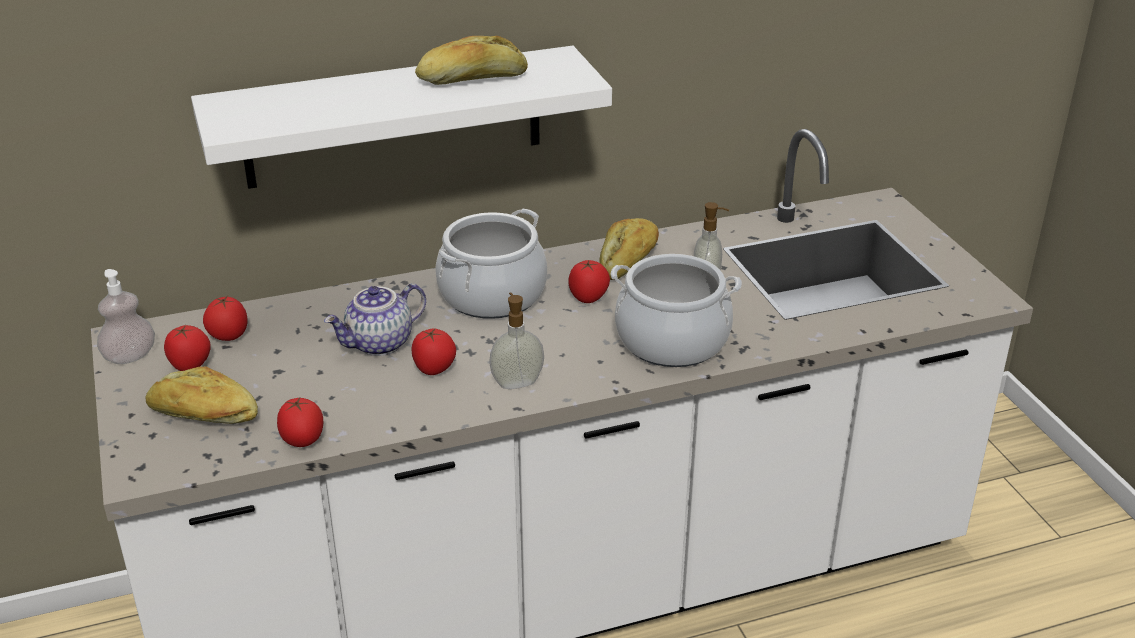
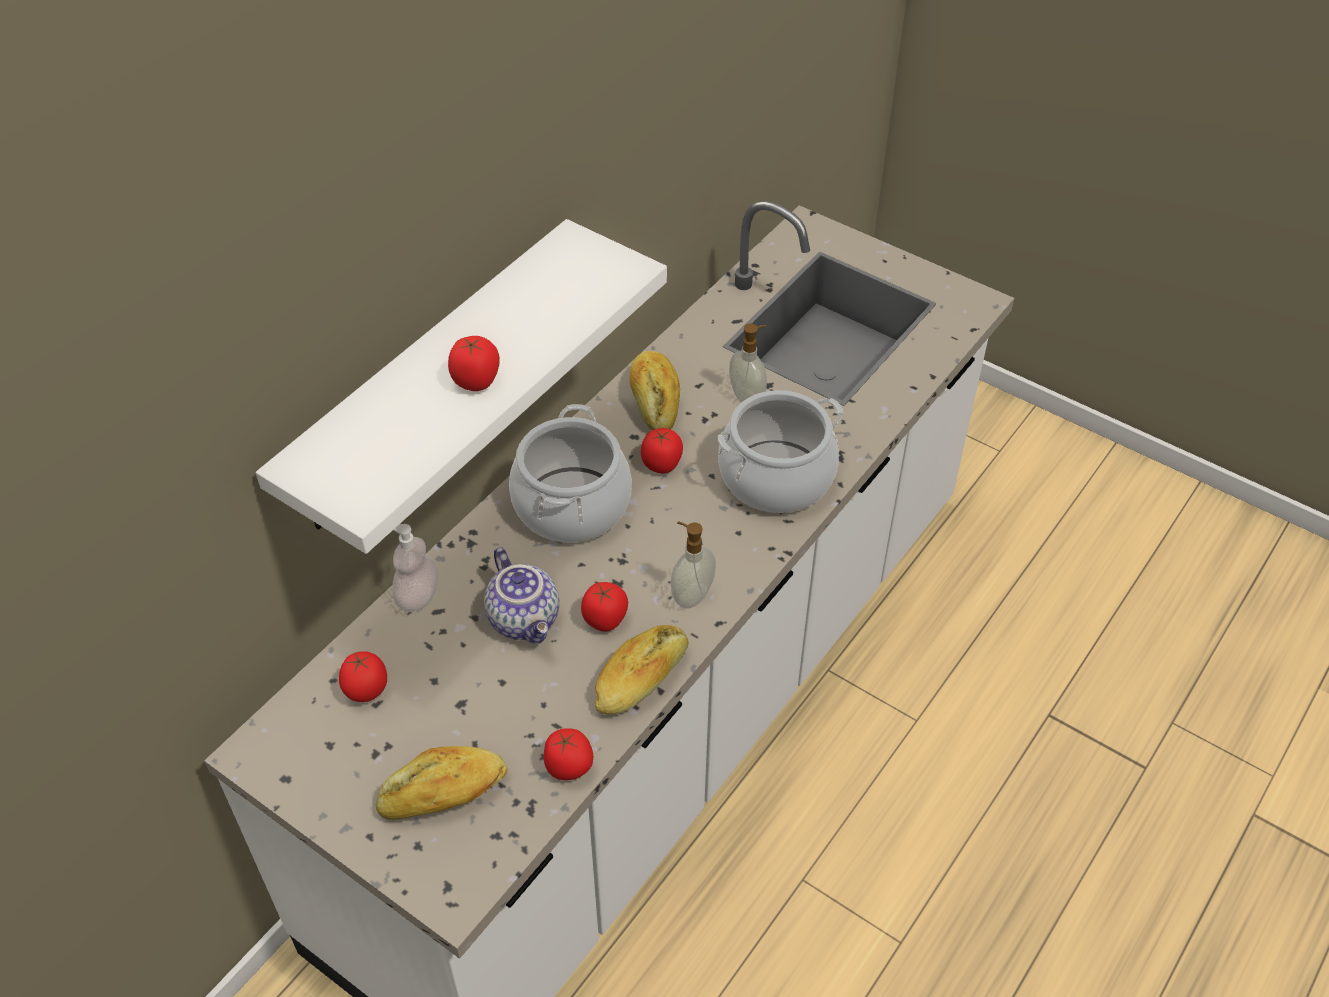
camera: 35 degrees left, 15 degrees up
(130, 356) = (289, 770): soap dispenser -> soap dispenser (418, 596)
(190, 366) = (366, 746): tomato -> tomato (477, 382)
(380, 344) = (526, 619): teapot -> teapot turned 45 degrees counterclockwise
(472, 79) = (525, 313): bread -> bread (641, 679)

